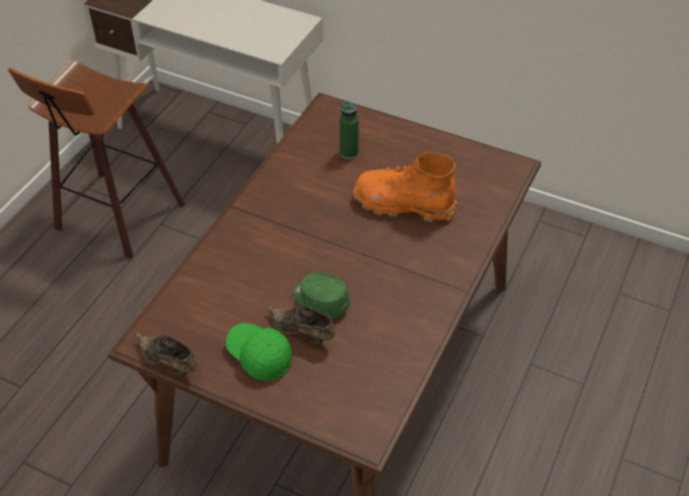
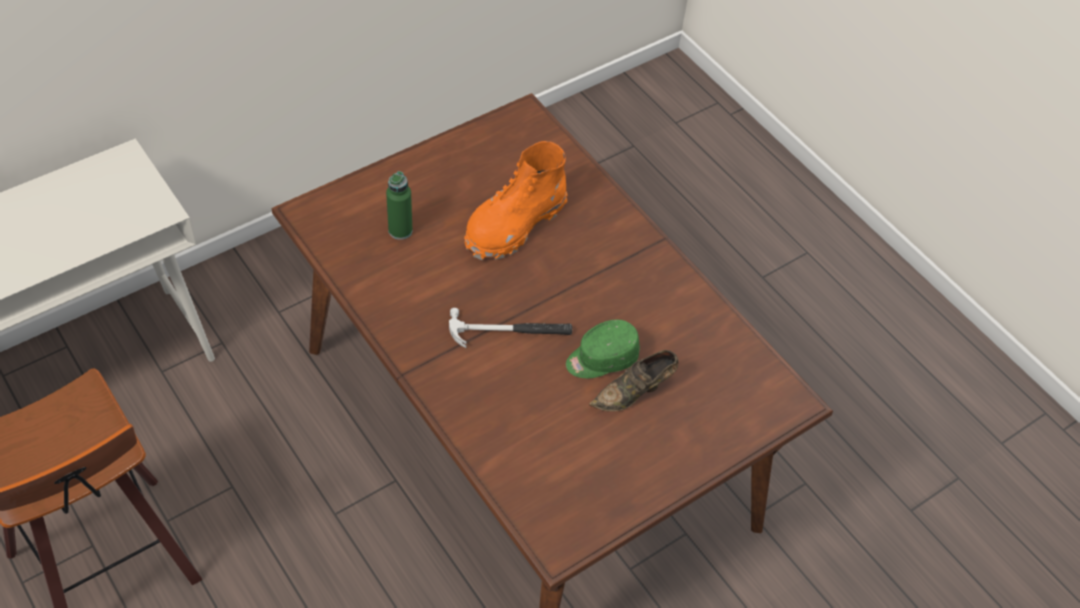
camera: 65 degrees left, 5 degrees up
(169, 363) = (603, 530): brown shoe -> none
(259, 356) = (642, 443): green cap -> none
(306, 242) = (510, 331): none -> hammer

